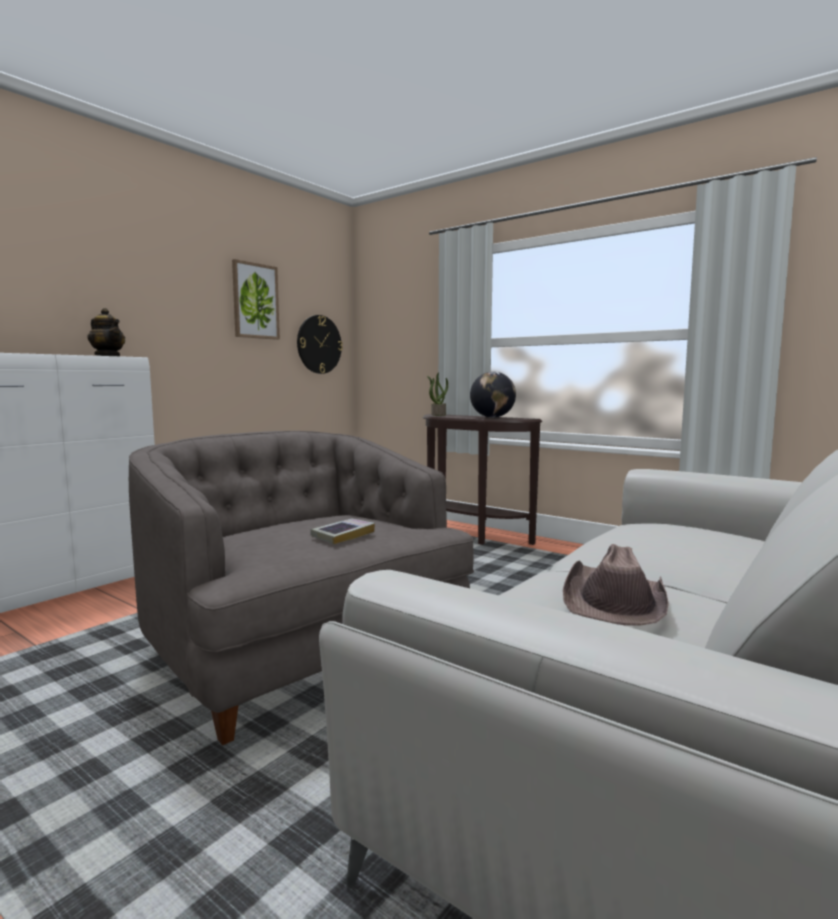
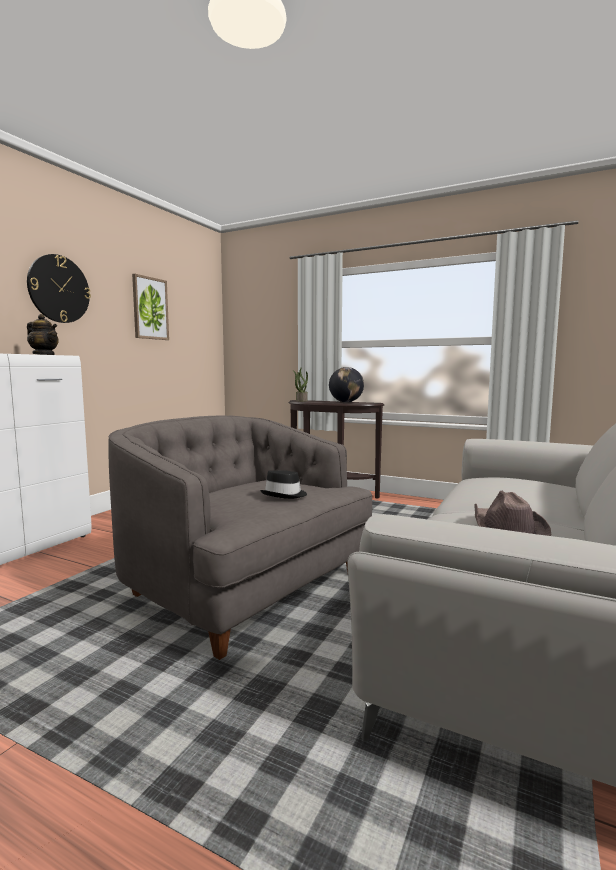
camera: 10 degrees left, 0 degrees up
(319, 344) = (197, 344): wall clock -> wall clock (59, 289)
(343, 535) = (285, 495): book -> black hat

